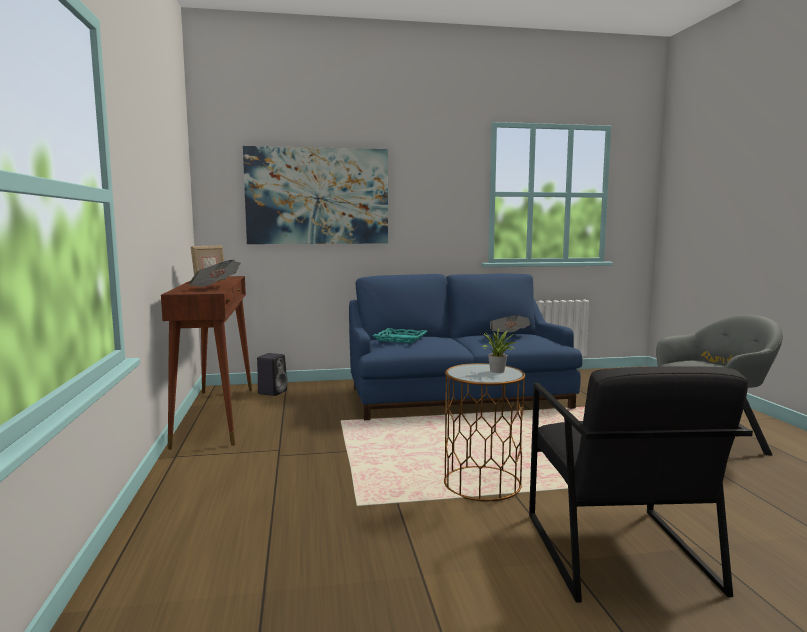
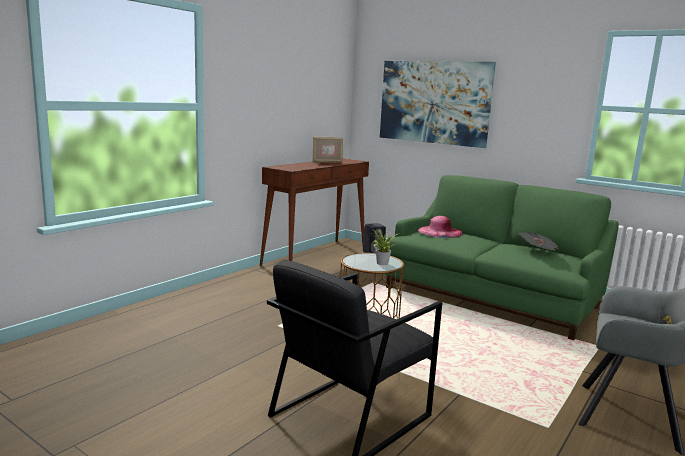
camera: 45 degrees right, 5 degrees up
(215, 288) = (305, 167): newspaper -> none
(400, 339) = (440, 232): turquoise tray -> pink hat
(457, 396) = (492, 297): blue sofa -> green sofa

